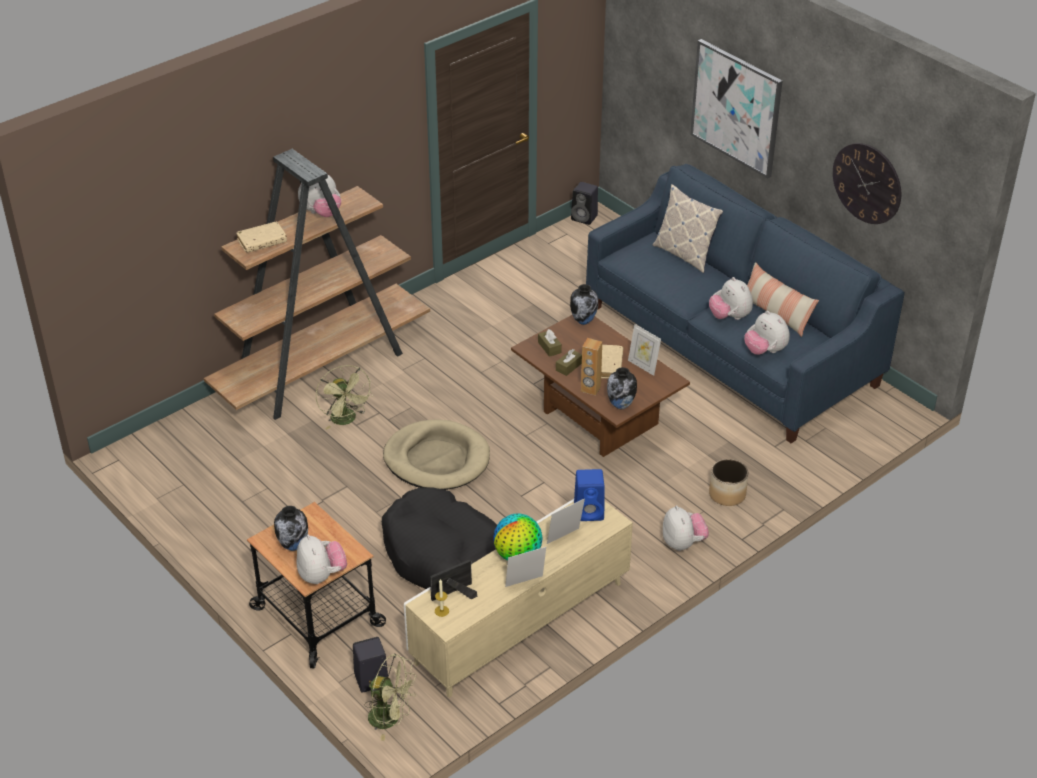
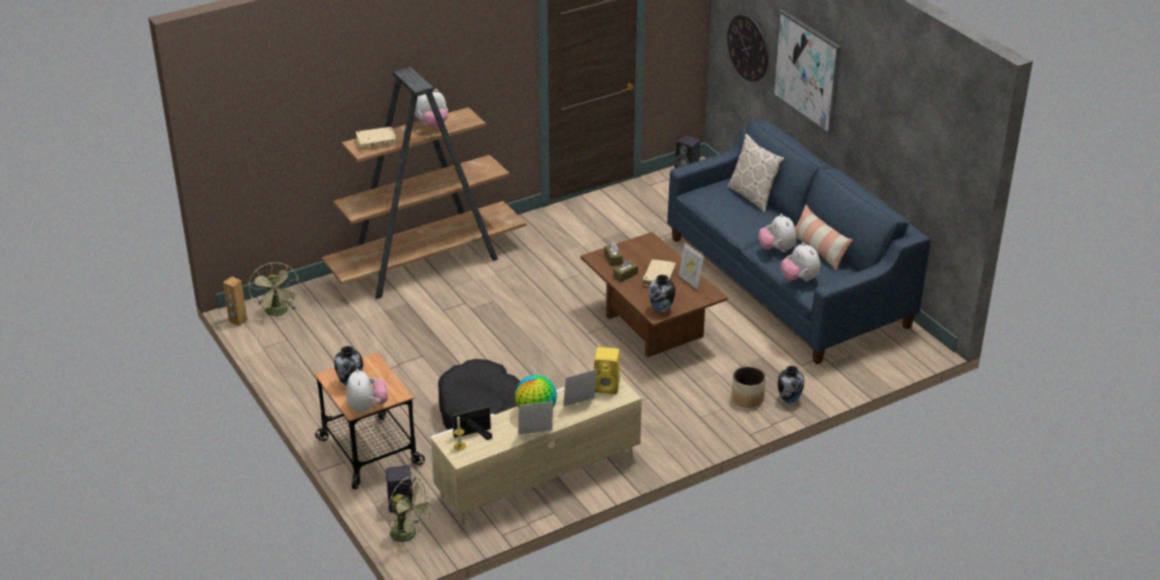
camera: 10 degrees right, 5 degrees down
(346, 420) = (436, 306): green fan -> green fan (278, 313)
(437, 459) = (504, 343): beige dog bed -> none
(584, 321) = (649, 241): vase -> vase (789, 400)
(590, 389) = (639, 294): brown speaker -> brown speaker (238, 321)
(590, 512) = (607, 386): blue speaker -> yellow speaker
(683, 543) = (697, 432): plush toy -> none
(867, 183) = (903, 139): wall clock -> wall clock (748, 48)

